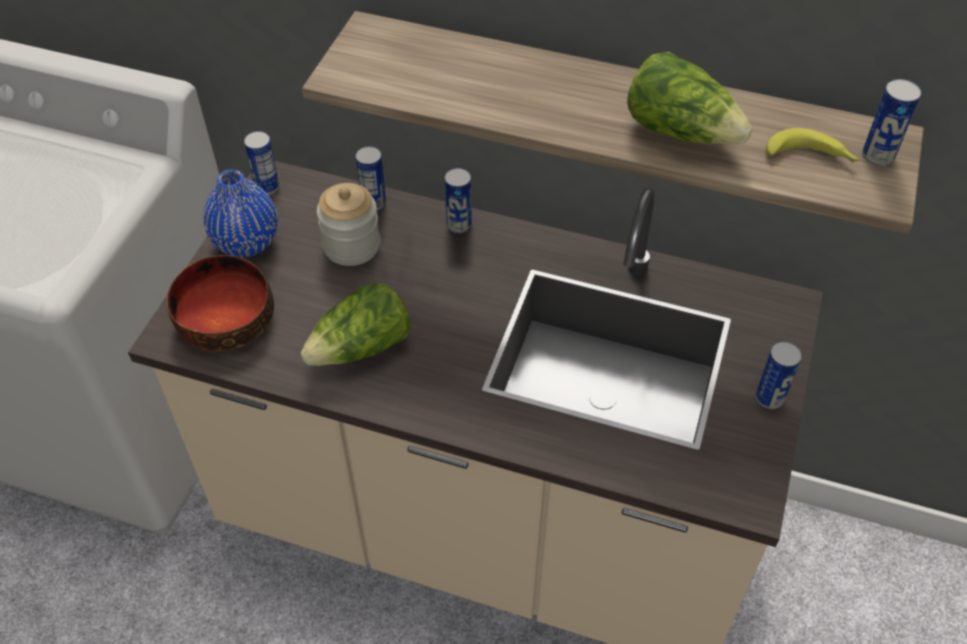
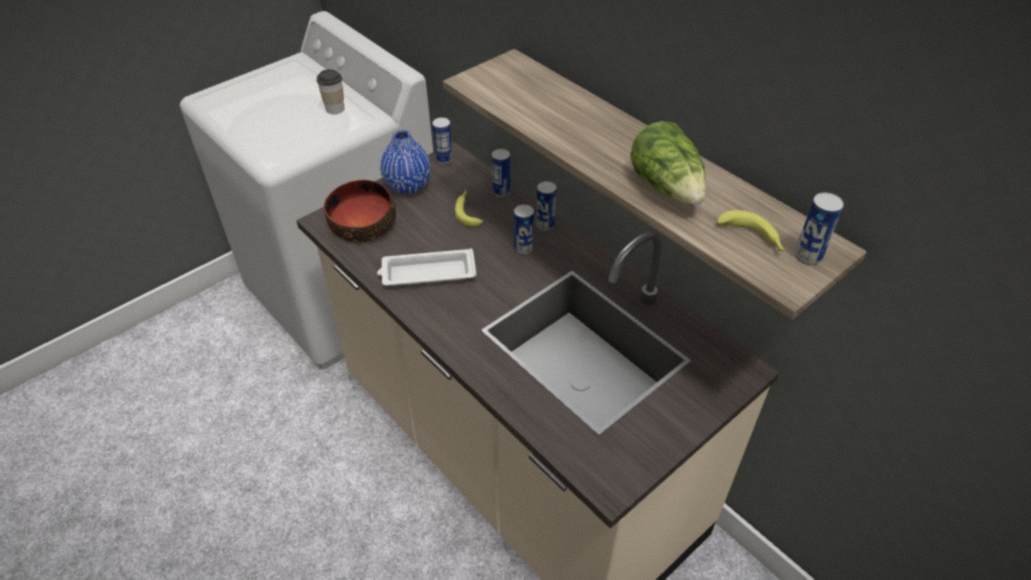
camera: 30 degrees right, 5 degrees down
(74, 172) = (335, 109): none -> cup
(351, 246) = (468, 211): jar -> banana
(361, 348) = (427, 273): lettuce -> white tray
(769, 398) = (678, 425): can -> can (523, 249)

